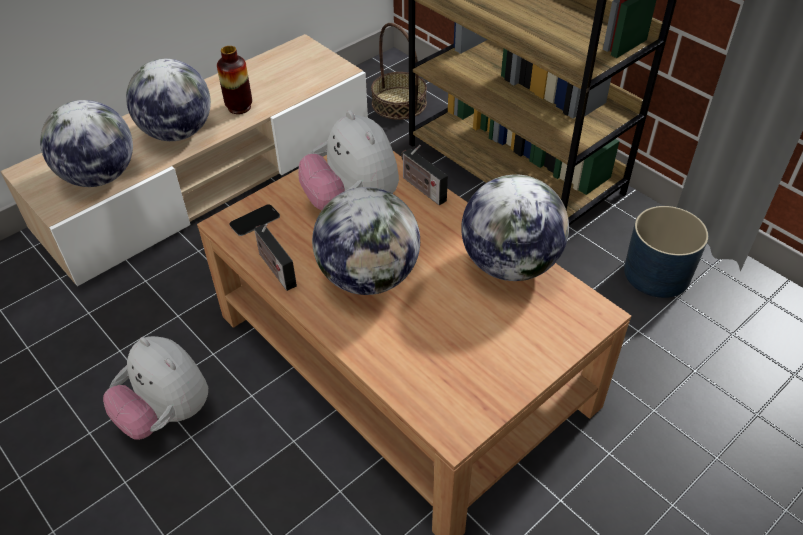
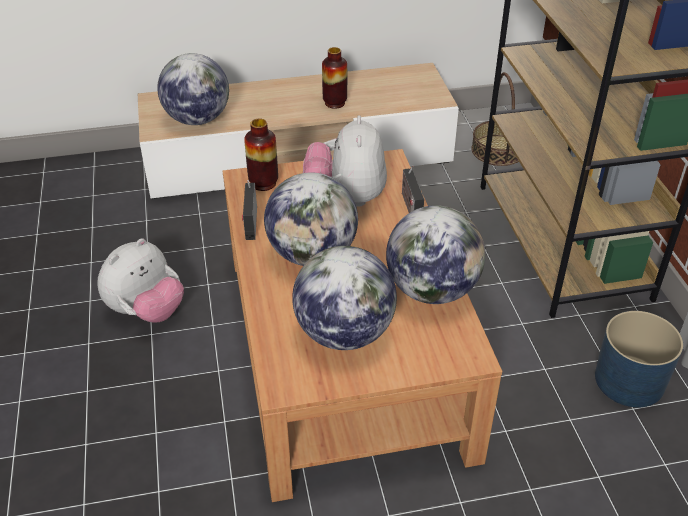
camera: 30 degrees right, 5 degrees down
(166, 414) = (147, 311): plush toy -> plush toy turned 120 degrees counterclockwise
(177, 133) = (274, 107): globe -> globe (344, 333)
(255, 221) = (263, 183): phone -> vase

